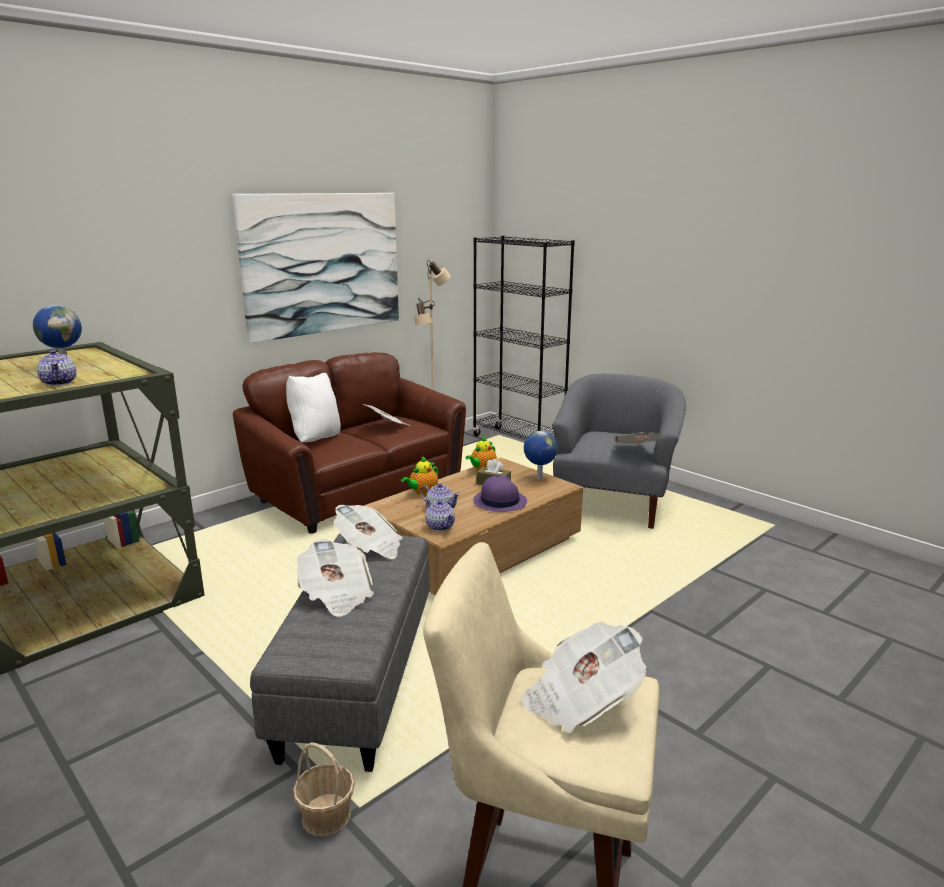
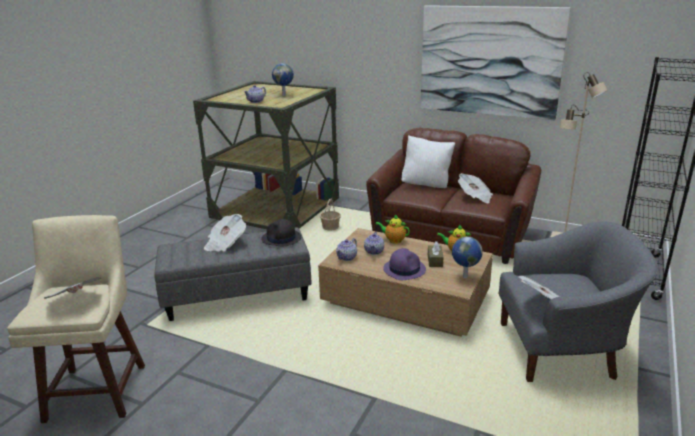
camera: 70 degrees right, 5 degrees up
(326, 815) = (141, 318): basket -> basket (330, 227)
(370, 548) = (281, 238): newspaper -> black hat

